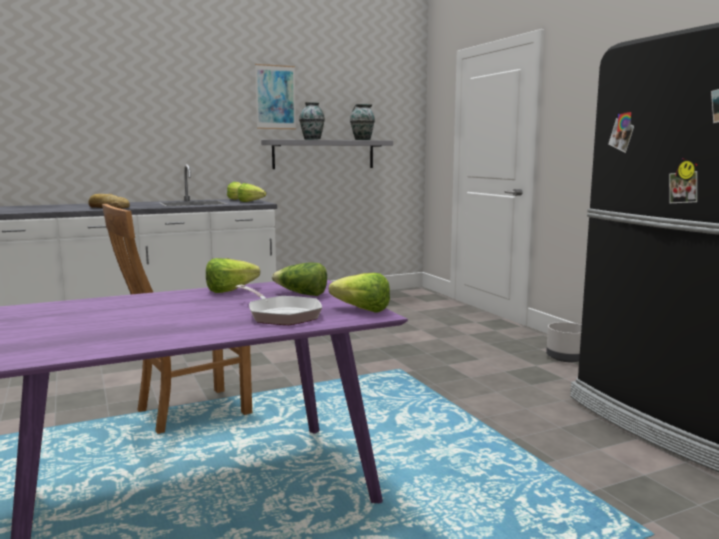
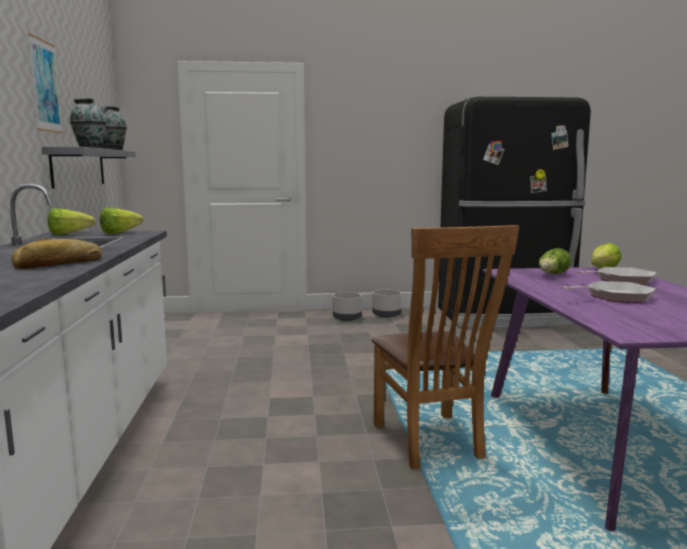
camera: 70 degrees left, 0 degrees up
(169, 310) = (615, 297): none -> frying pan
(235, 290) = (536, 284): lettuce -> none
(521, 344) = (347, 318): none -> grey planter

